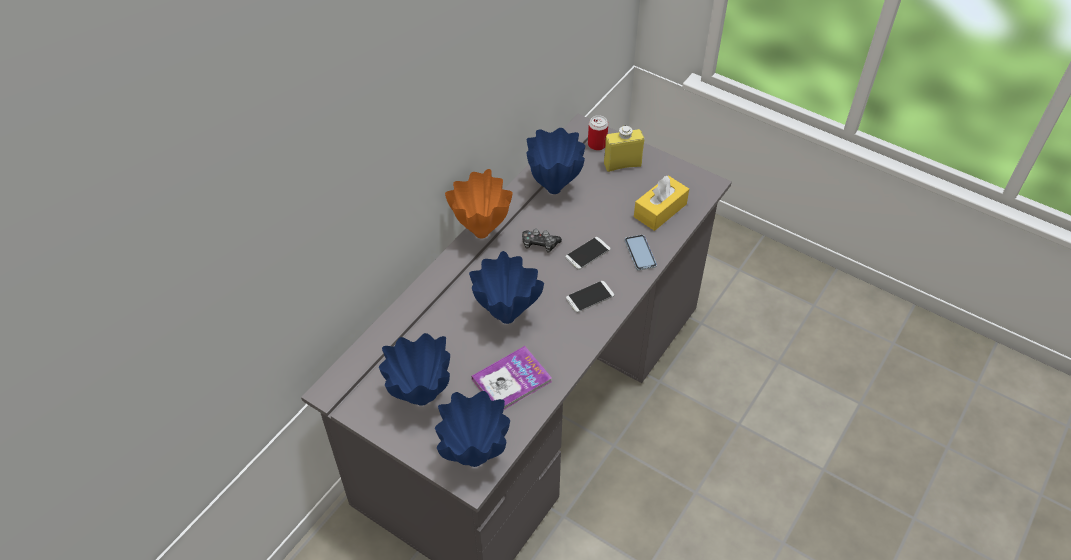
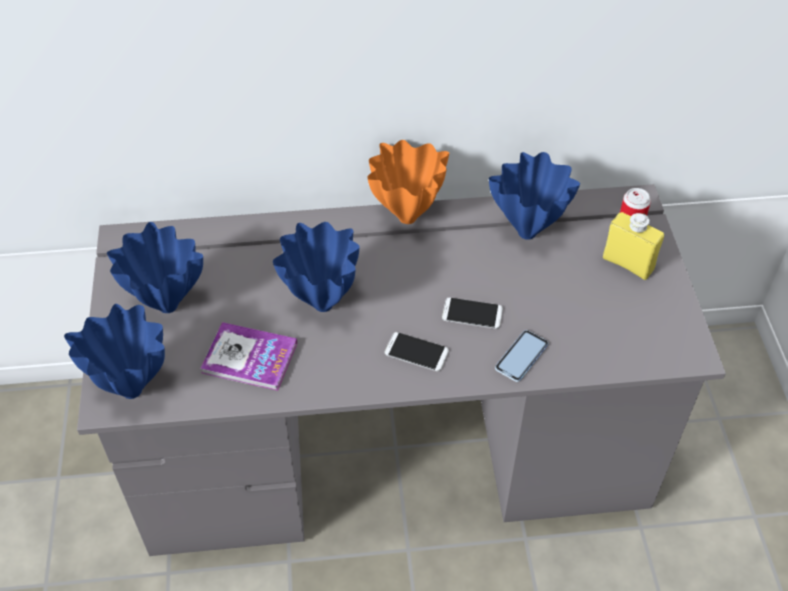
camera: 50 degrees right, 0 degrees up
(540, 244) = (442, 269): game controller -> none
(660, 210) = (602, 336): yellow tissue box -> none

